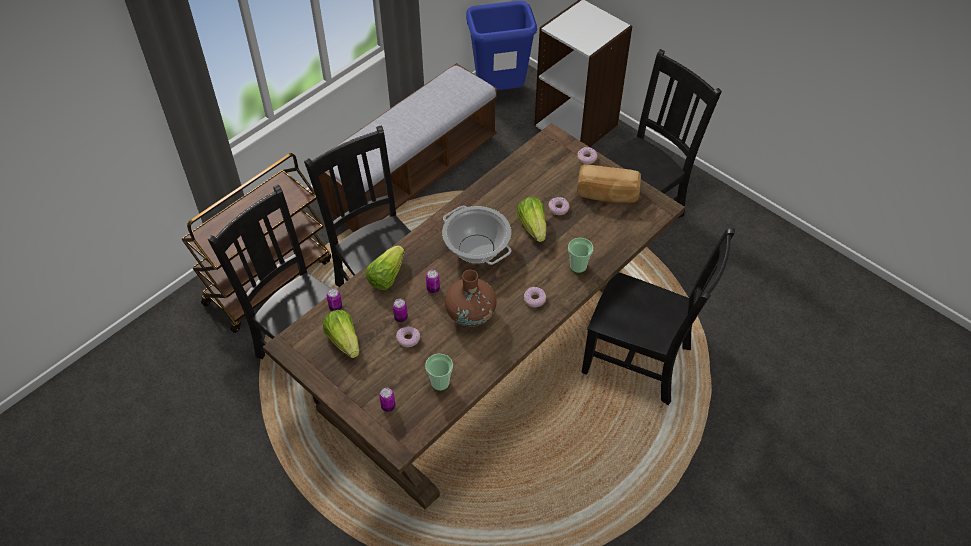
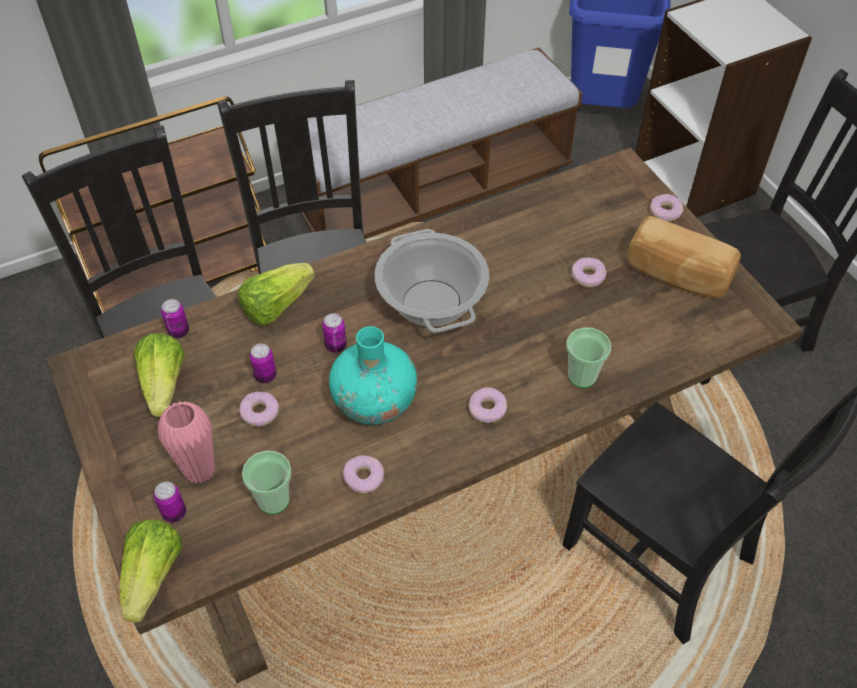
camera: 20 degrees right, 0 degrees up
(390, 380) = (199, 470): none -> pink vase
(471, 314) = (375, 403): brown vase -> turquoise vase
(484, 356) = (364, 477): none -> donut
(533, 227) = (535, 293): lettuce -> lettuce (153, 576)

